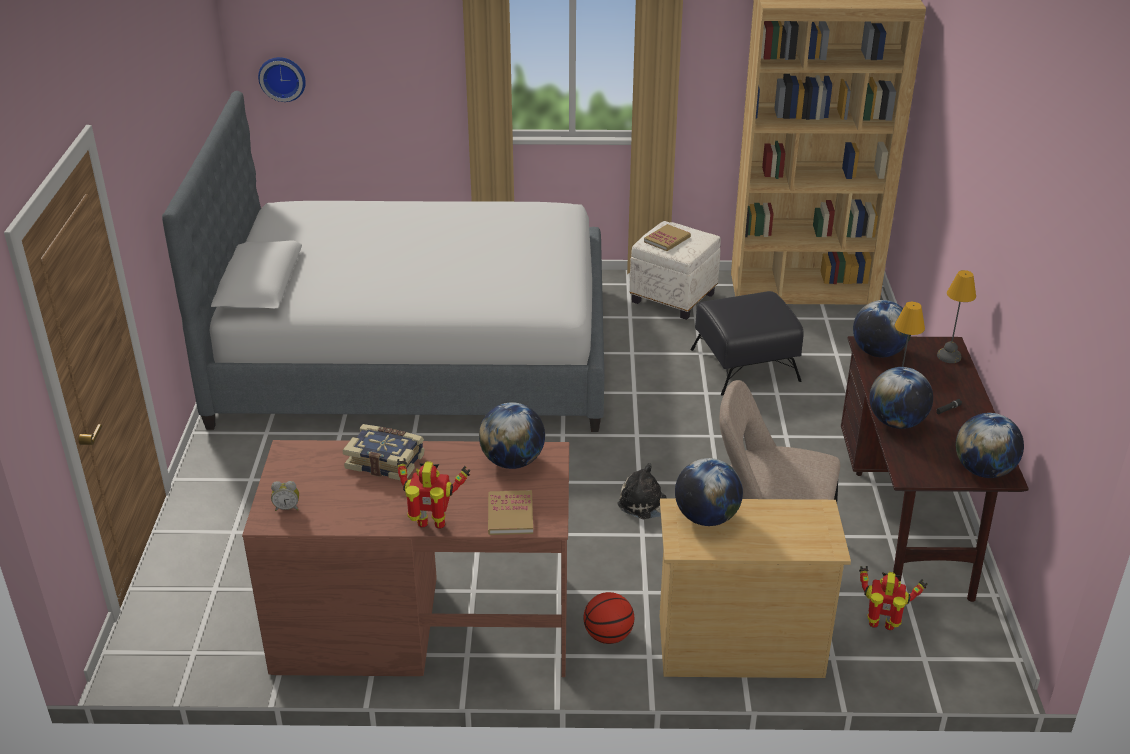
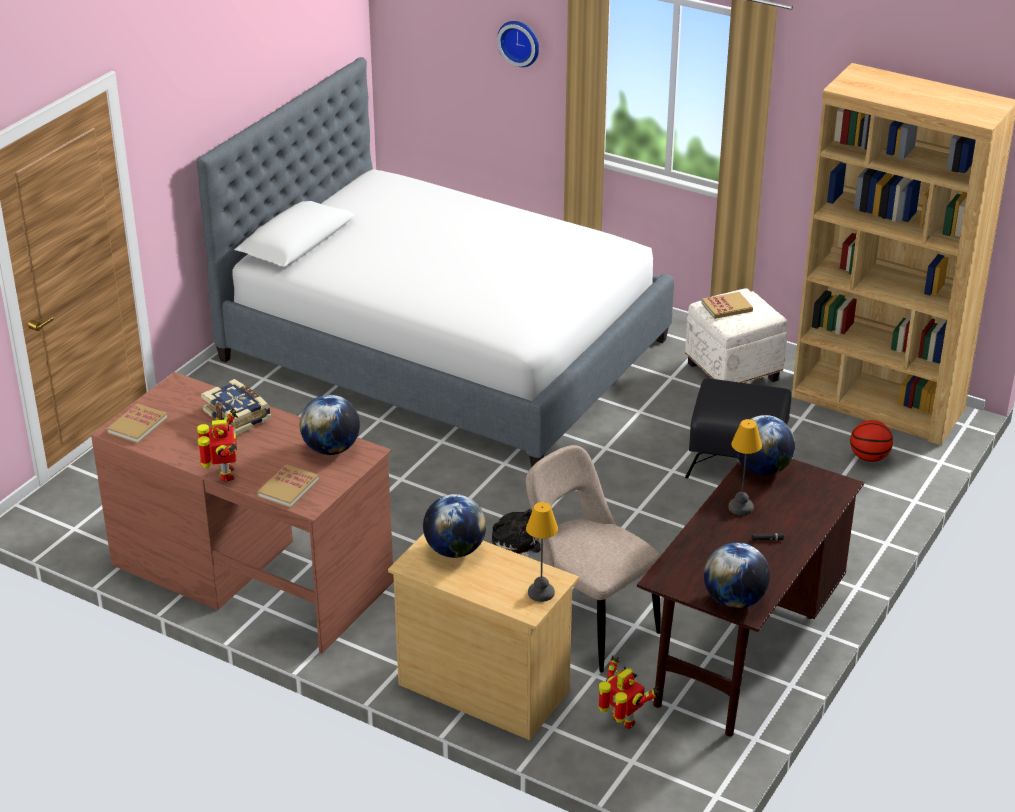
camera: 30 degrees right, 0 degrees up
(282, 78) = (414, 53): wall clock -> wall clock (520, 42)
(287, 508) = (137, 425): alarm clock -> book
(432, 525) = (224, 475): toy robot -> toy robot turned 45 degrees clockwise
(608, 636) = (384, 637): basketball -> basketball (869, 458)
(896, 422) = (704, 534): globe -> none
(948, 356) = (827, 494): table lamp -> table lamp (540, 592)

